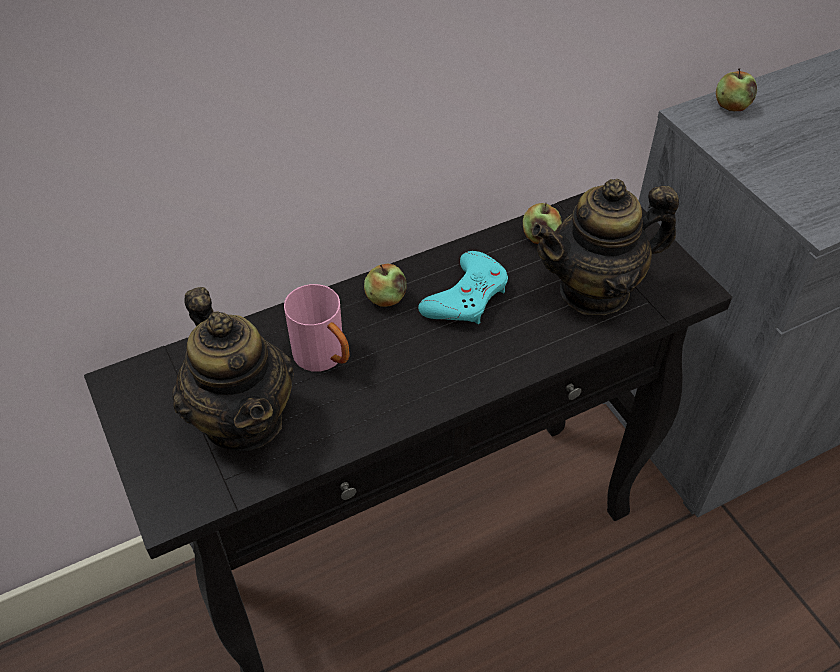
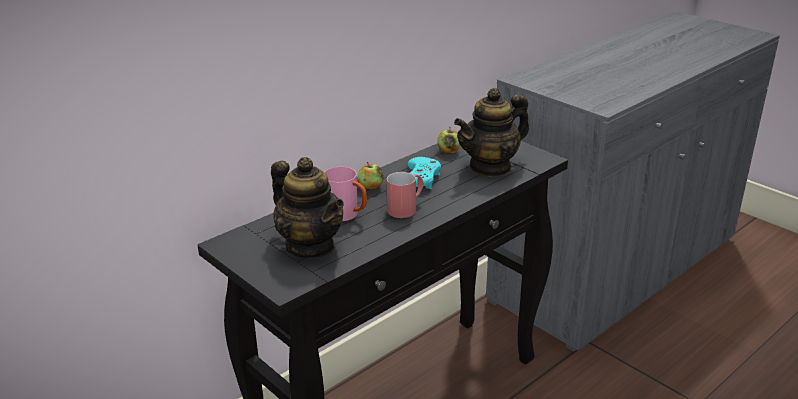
camera: 15 degrees left, 20 degrees down
(423, 361) = (406, 208): none -> red mug
(731, 106) = (535, 73): apple -> none

